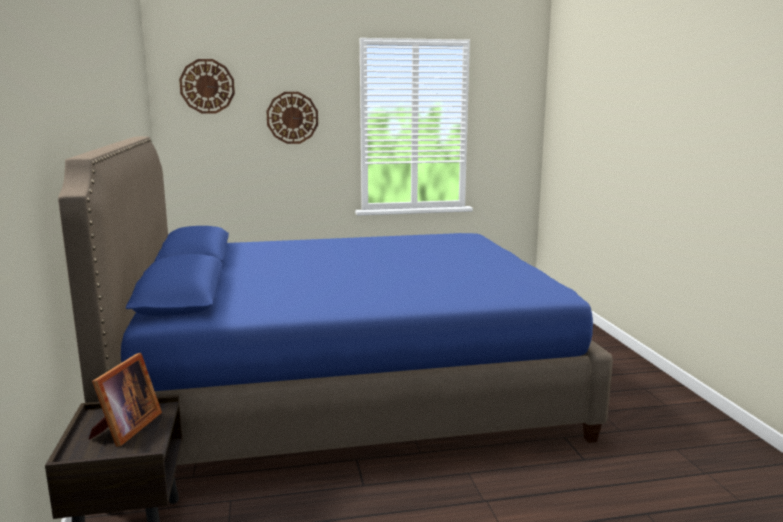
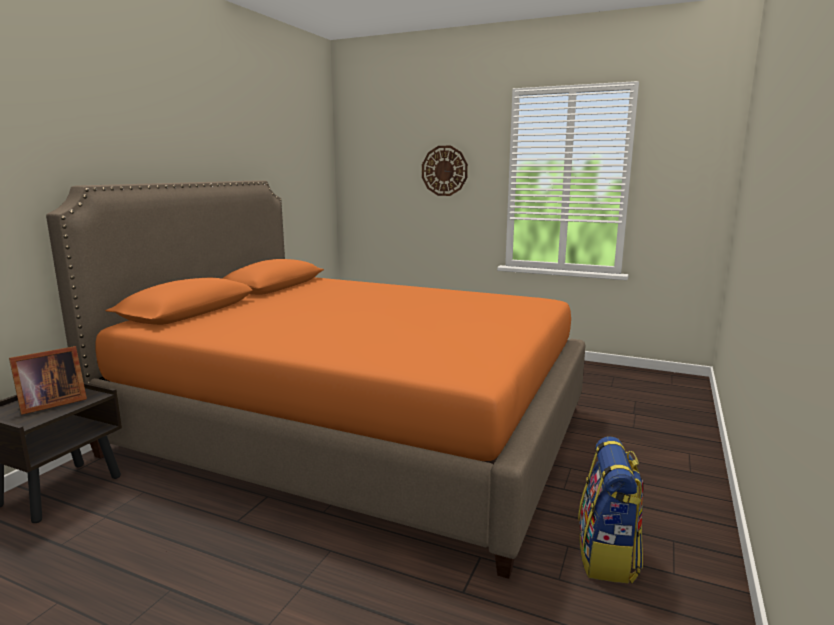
camera: 35 degrees right, 0 degrees up
(207, 86) = (376, 142): wall clock -> none
(346, 390) = (354, 432): blue bed -> orange bed
(626, 409) = (607, 556): none -> backpack

